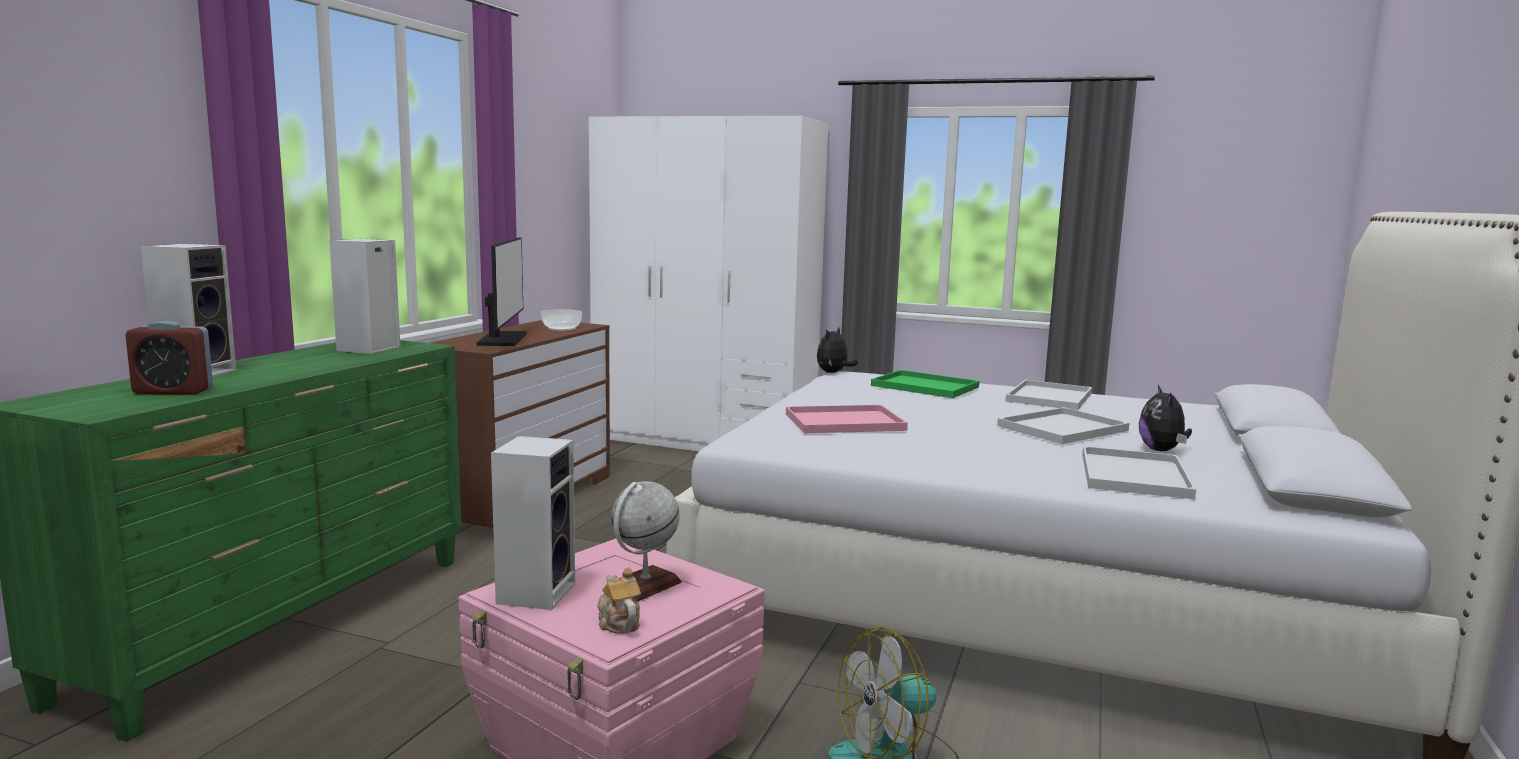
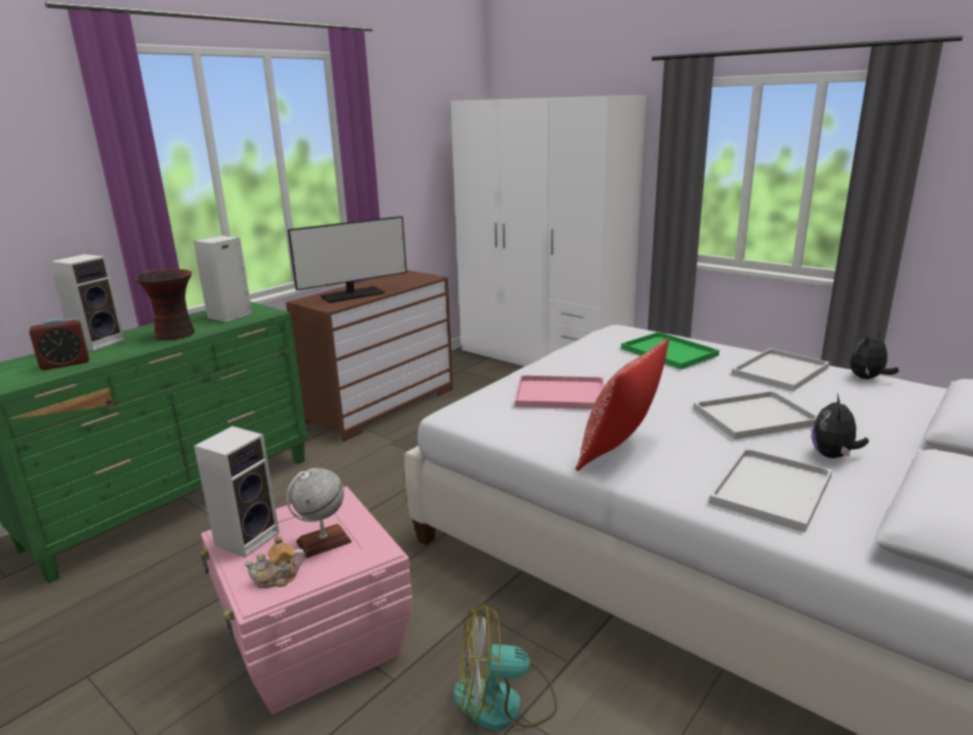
camera: 20 degrees right, 10 degrees up
(173, 391) = (65, 364): alarm clock -> alarm clock turned 45 degrees counterclockwise
(313, 364) = (176, 334): none -> vase
(502, 339) = (352, 295): monitor -> monitor turned 45 degrees clockwise
(561, 328) = (407, 281): bowl -> none
(618, 622) = (277, 578): teapot -> teapot turned 105 degrees counterclockwise
(833, 373) = (608, 328): plush toy -> plush toy (867, 378)
(958, 459) = (619, 450): none -> pillow

